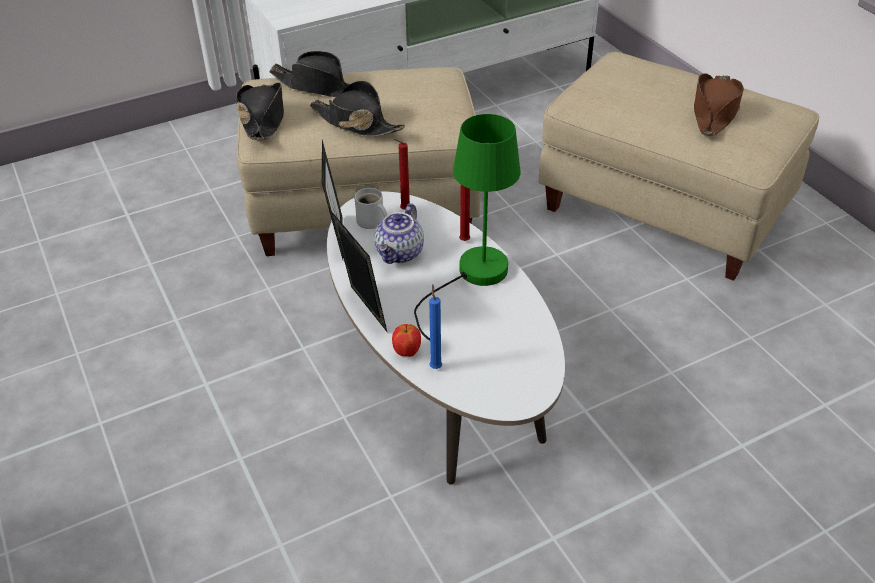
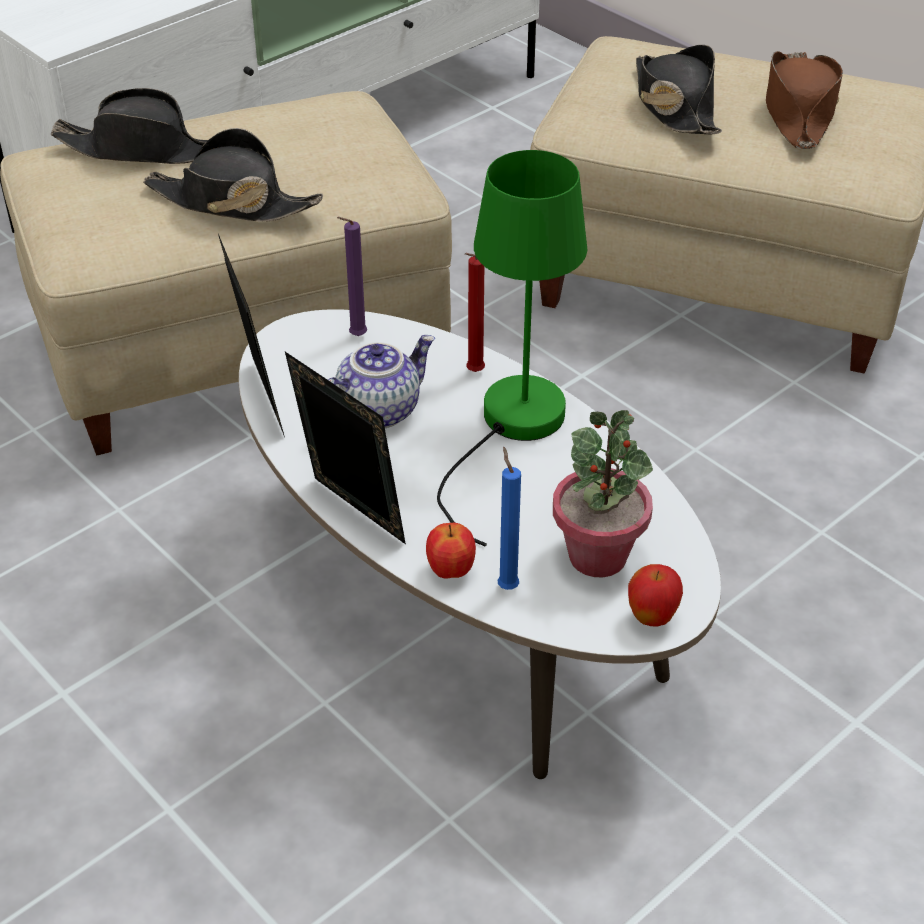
camera: 15 degrees left, 0 degrees up
(263, 118) = (66, 216): black hat -> black hat (674, 106)
(371, 222) = (309, 365): white mug -> none
(400, 253) = (378, 409): teapot -> teapot turned 135 degrees counterclockwise
(403, 210) = (355, 337): red candle -> purple candle
(494, 359) = (598, 556): none -> potted plant
(512, 400) = (651, 618): none -> apple

